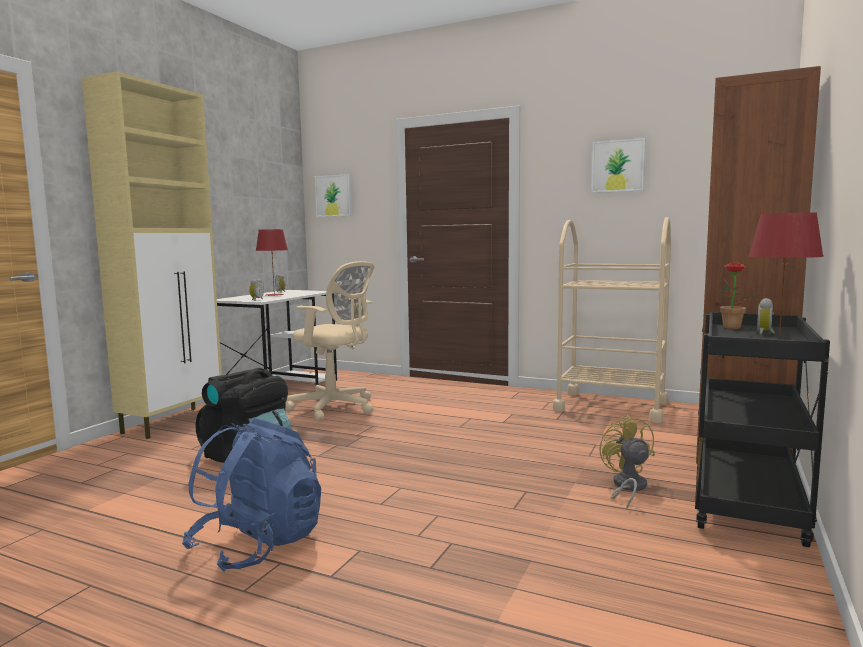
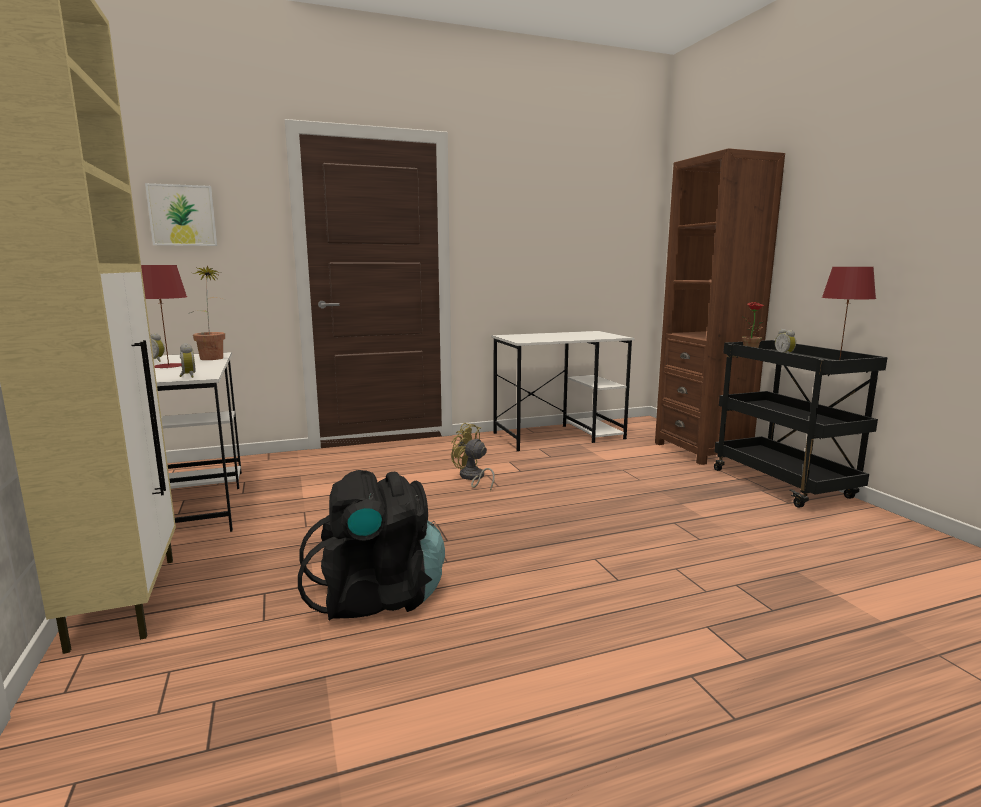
camera: 45 degrees left, 5 degrees up
(258, 545) = (634, 674): blue backpack -> none
(312, 292) = (213, 357): none -> potted plant
(335, 408) = (326, 504): beige office chair -> none
(611, 406) = (559, 436): beige cart -> white desk
(618, 166) = (542, 209): picture -> none
(627, 487) = (711, 495): yellow fan -> yellow fan (472, 478)

